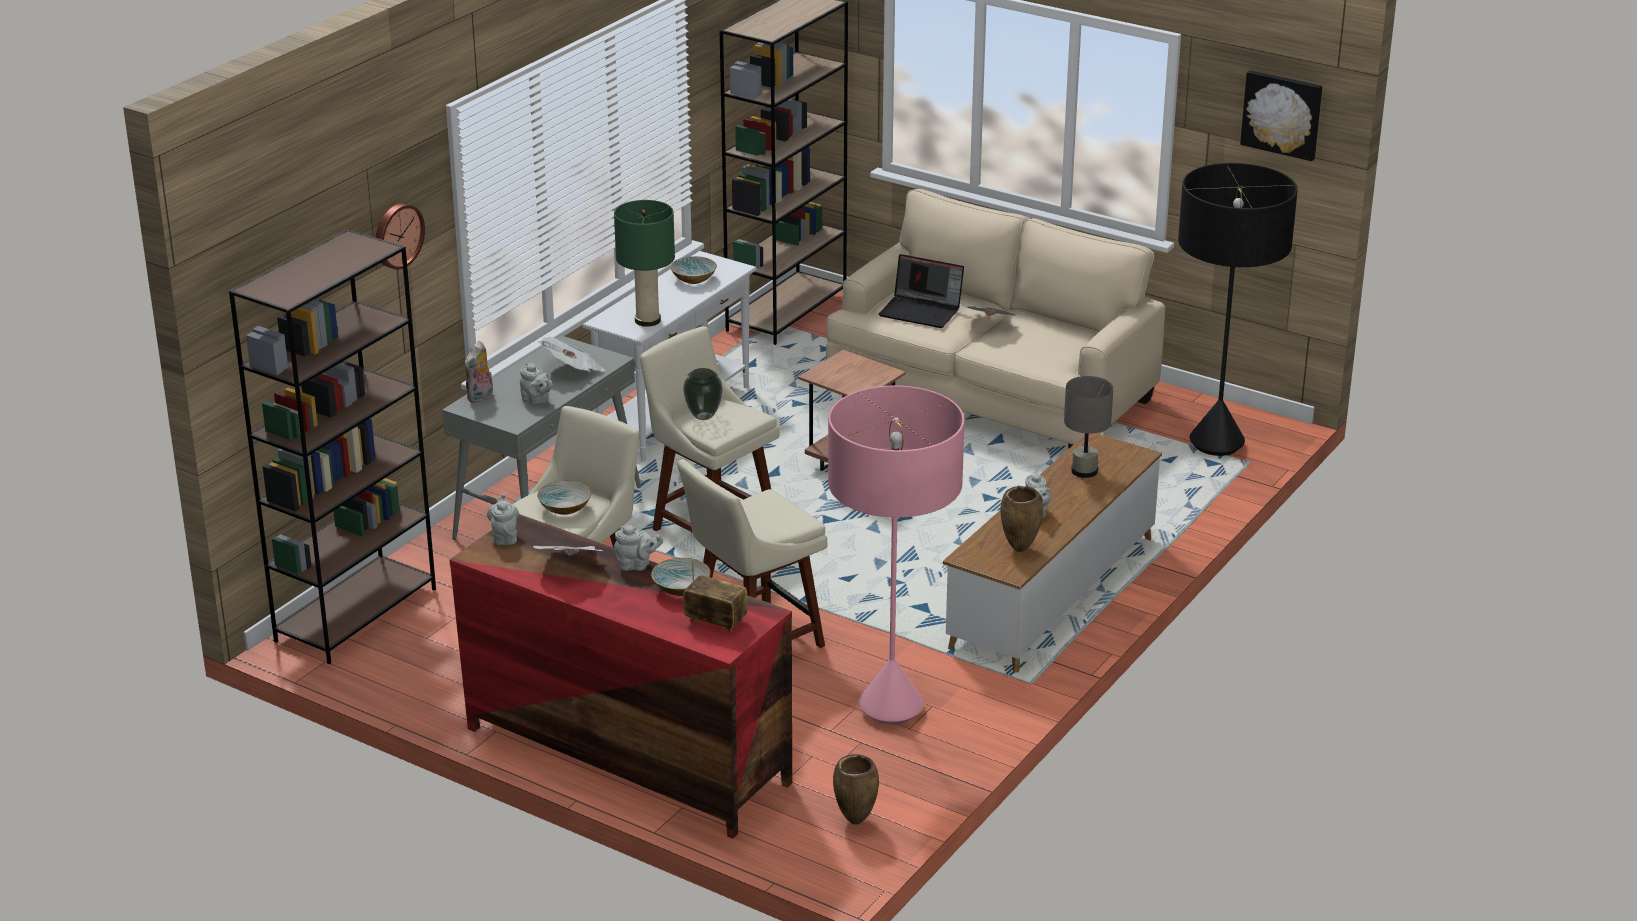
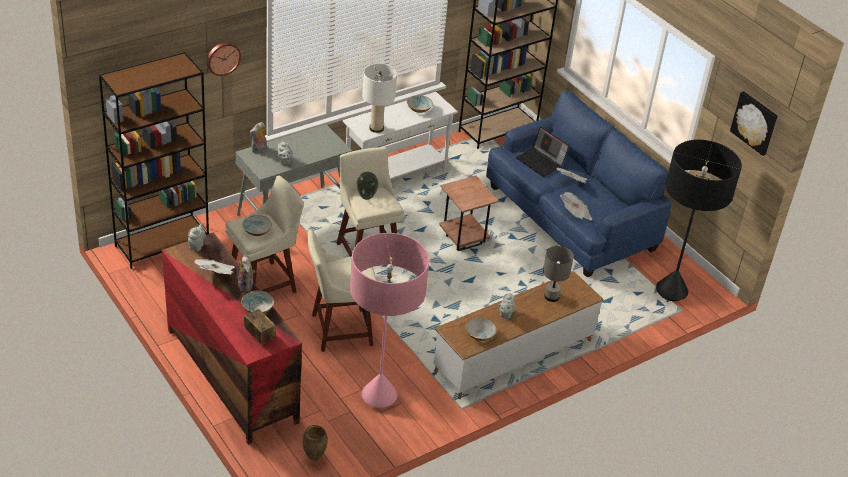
camera: 20 degrees right, 10 degrees up
(573, 370) = (316, 148): newspaper -> newspaper (575, 214)
(637, 565) = (247, 286): grey teapot -> plush toy
(647, 320) = (376, 128): green table lamp -> white table lamp
(992, 395) = (570, 218): beige sofa -> blue sofa
(1019, 550) = (479, 335): brown vase -> bowl

